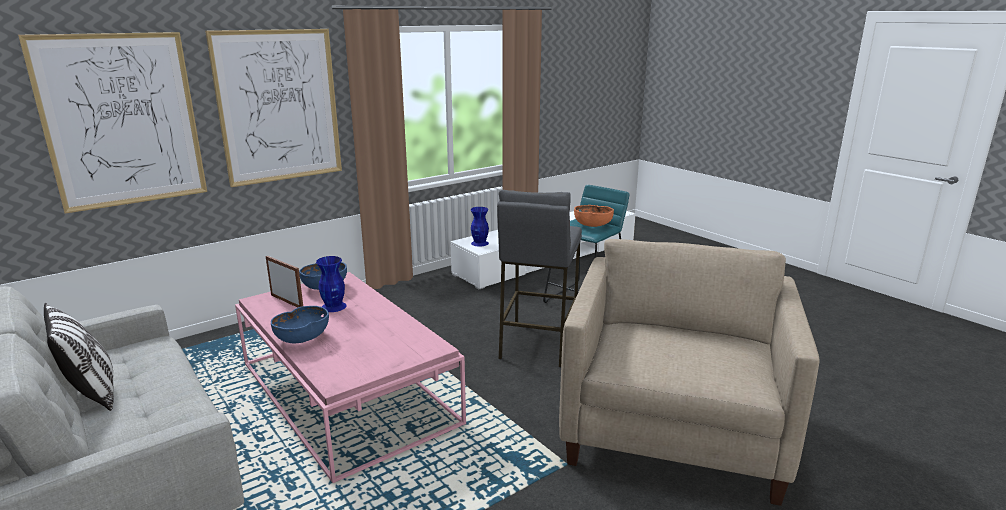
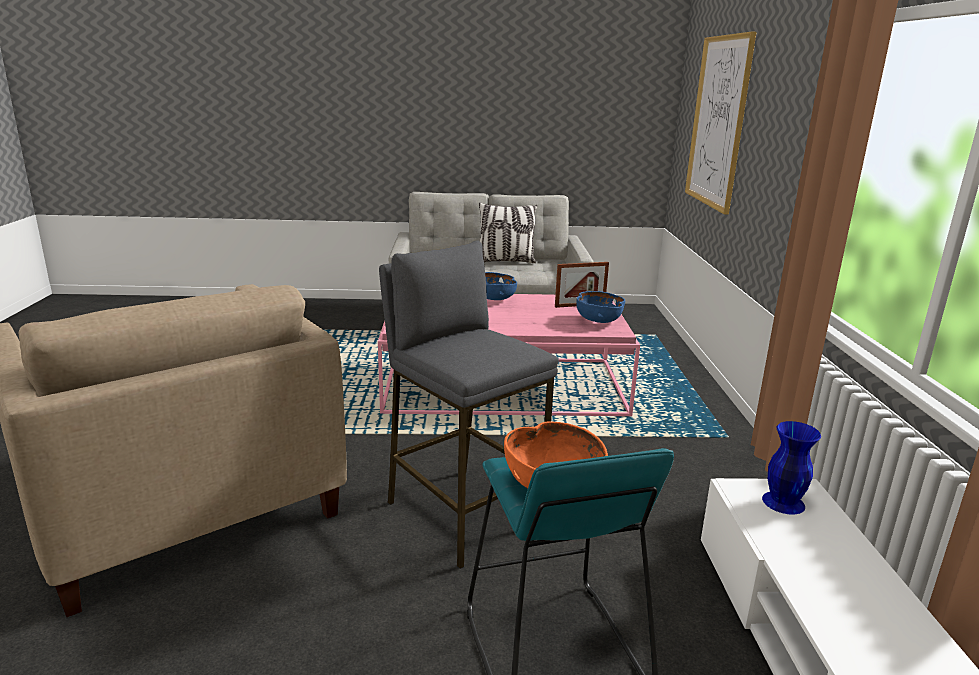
camera: 125 degrees right, 0 degrees up
(279, 106) = (783, 134): picture -> none
(334, 306) = (543, 316): blue vase -> none

